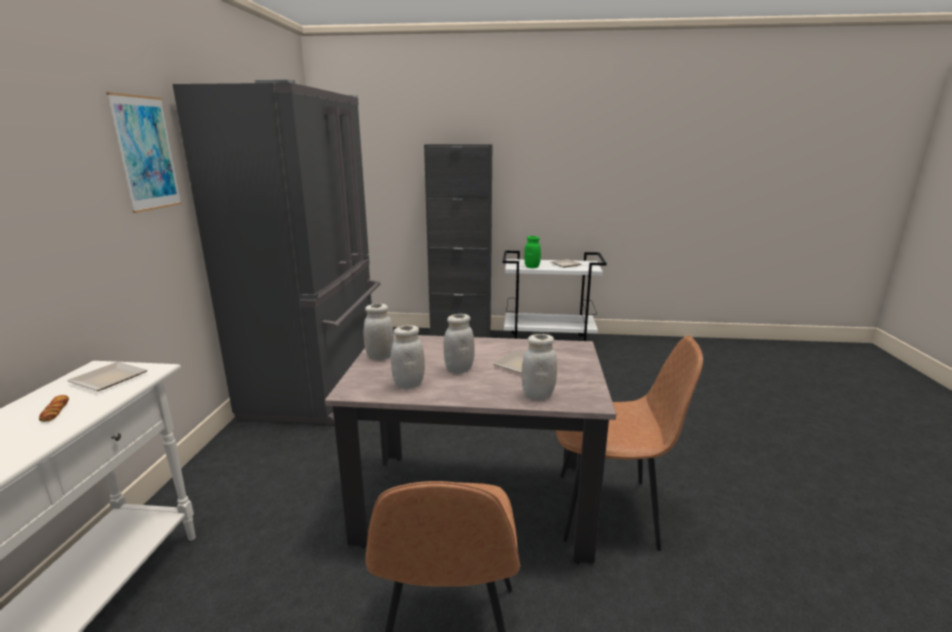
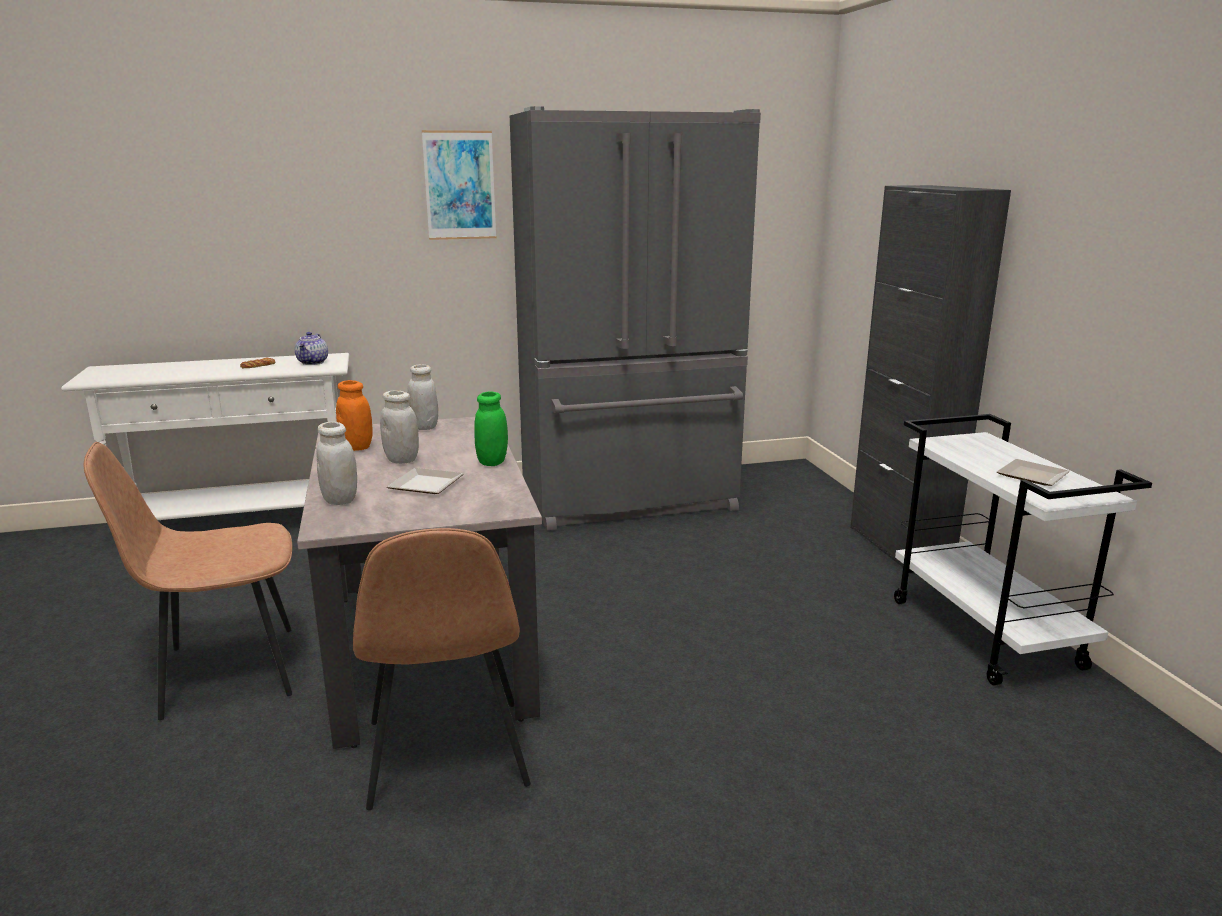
camera: 70 degrees right, 0 degrees up
(110, 378) = (313, 362): plate -> teapot
(408, 384) = (357, 447): white jar -> orange jar
(532, 267) = (959, 453): green jar -> green jar (492, 462)

